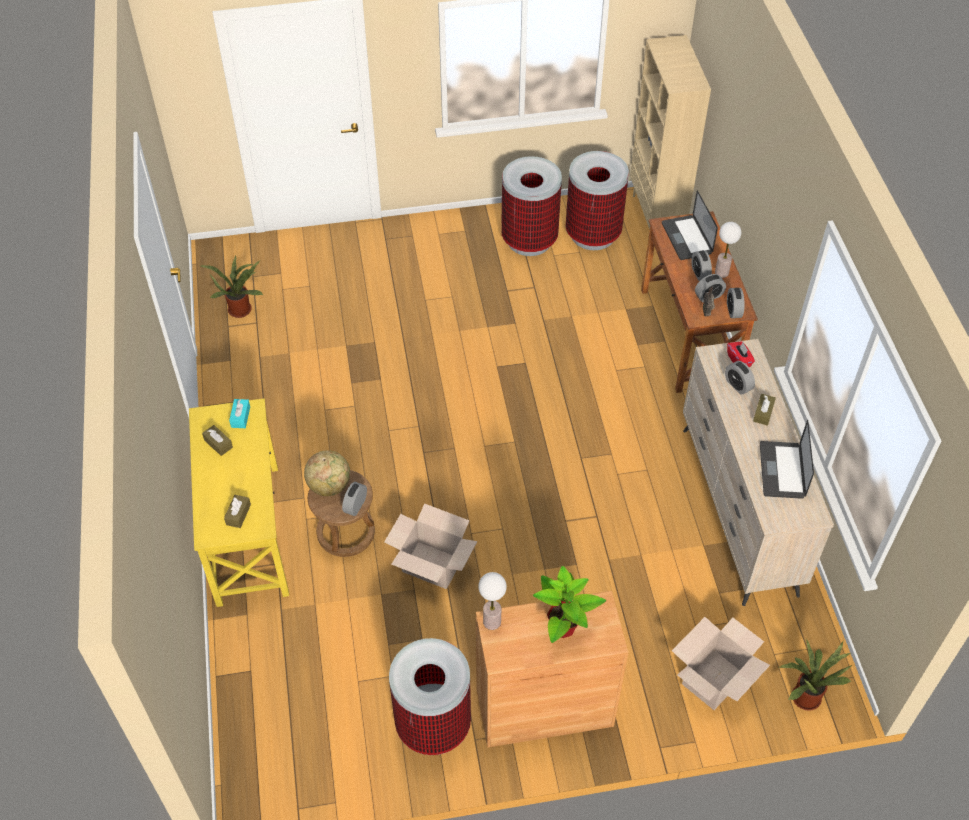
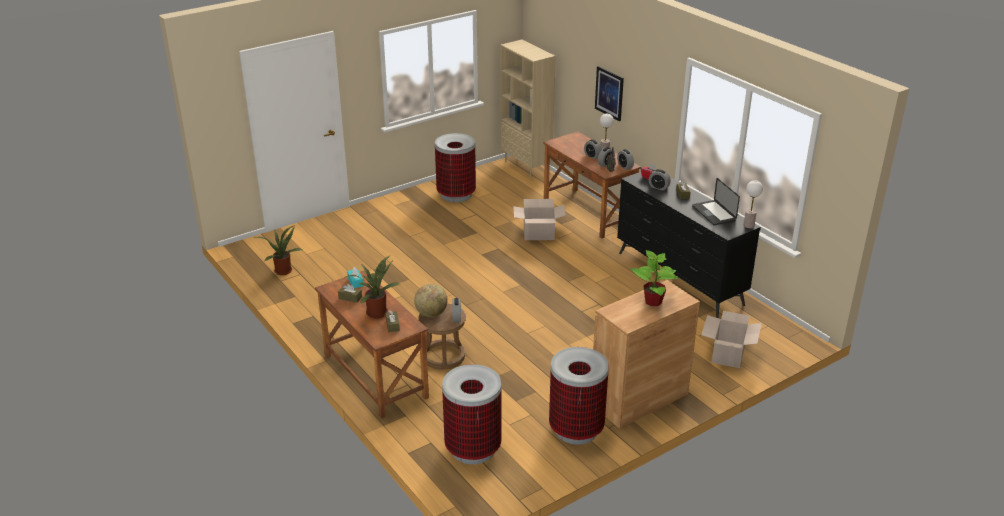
camera: 25 degrees left, 20 degrees down
(247, 534) = (375, 376): yellow desk -> brown desk
(432, 565) = (514, 355): cardboard box -> cardboard box (539, 234)
(492, 621) = (609, 311): table lamp -> table lamp (748, 225)
(592, 234) = (494, 183): trash can -> trash can (473, 448)
(686, 238) = (572, 144): laptop -> none
(738, 510) = (679, 279): beige dresser -> black dresser
(751, 190) = (609, 93): none -> picture
(805, 694) = (784, 345): potted plant -> potted plant (376, 311)

